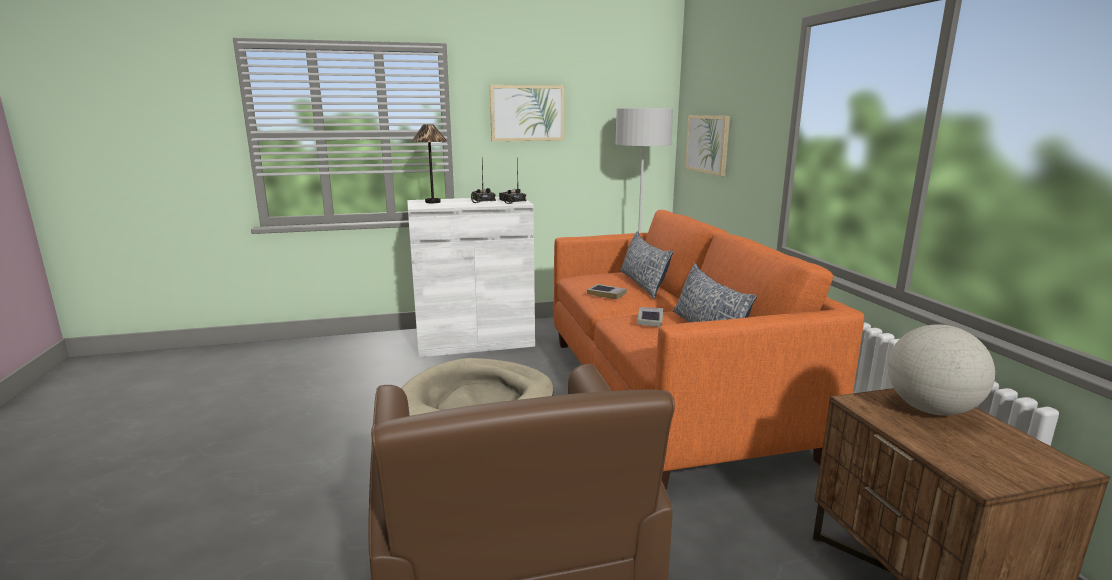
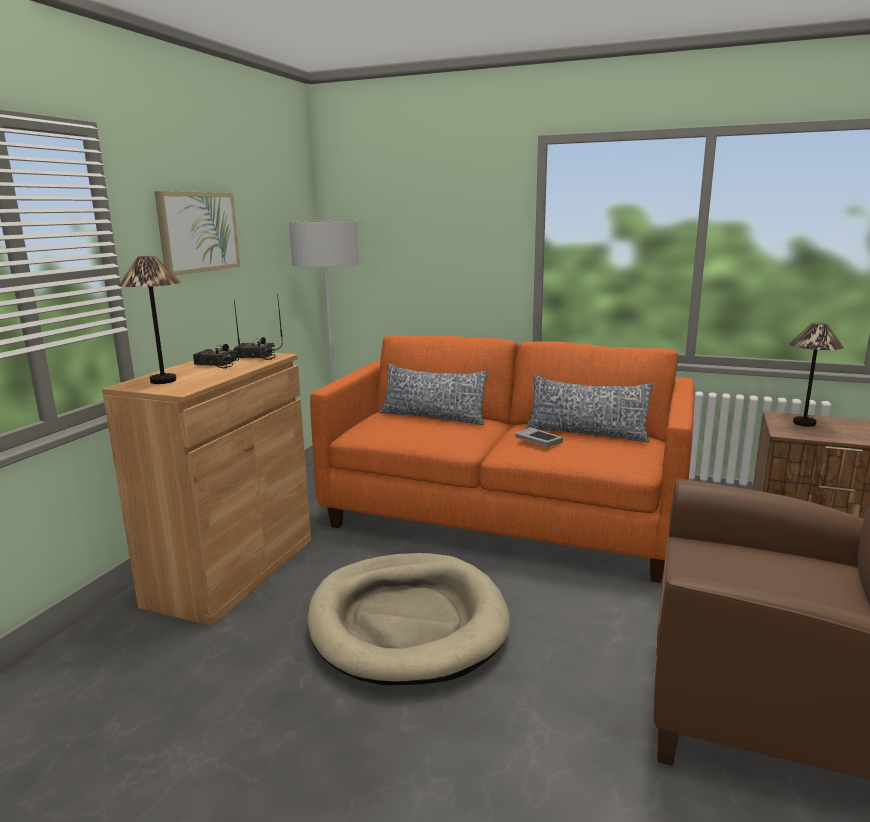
camera: 55 degrees left, 0 degrees up
(474, 341) = (232, 571): white cabinet -> brown cabinet
(606, 294) = (444, 435): book -> none
(707, 144) = (391, 258): picture -> none
(931, 409) = (804, 423): globe -> table lamp

